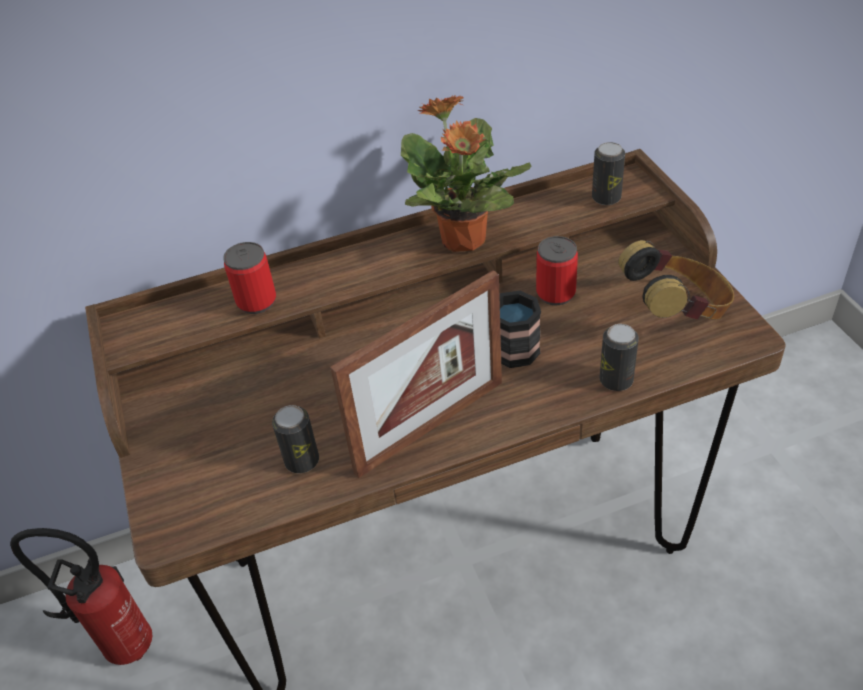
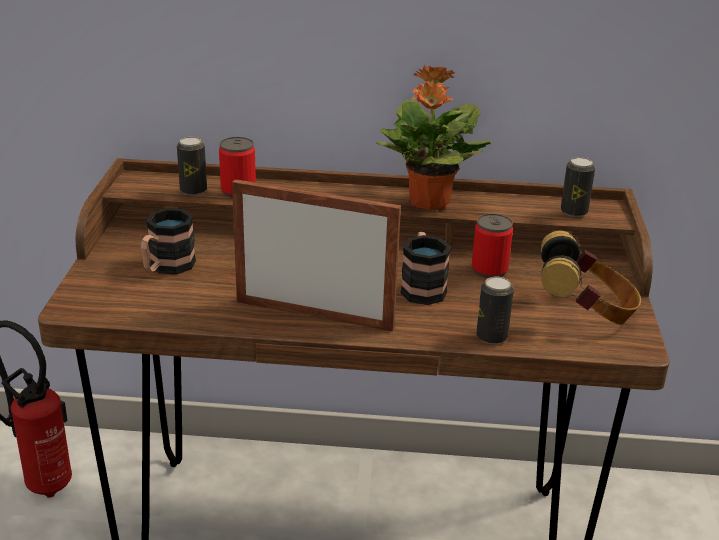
camera: 20 degrees right, 15 degrees down
(231, 428) = (166, 267): none -> mug
(302, 461) = (200, 302): can -> can (193, 190)
(430, 426) = (314, 314): picture frame -> picture frame turned 150 degrees counterclockwise

